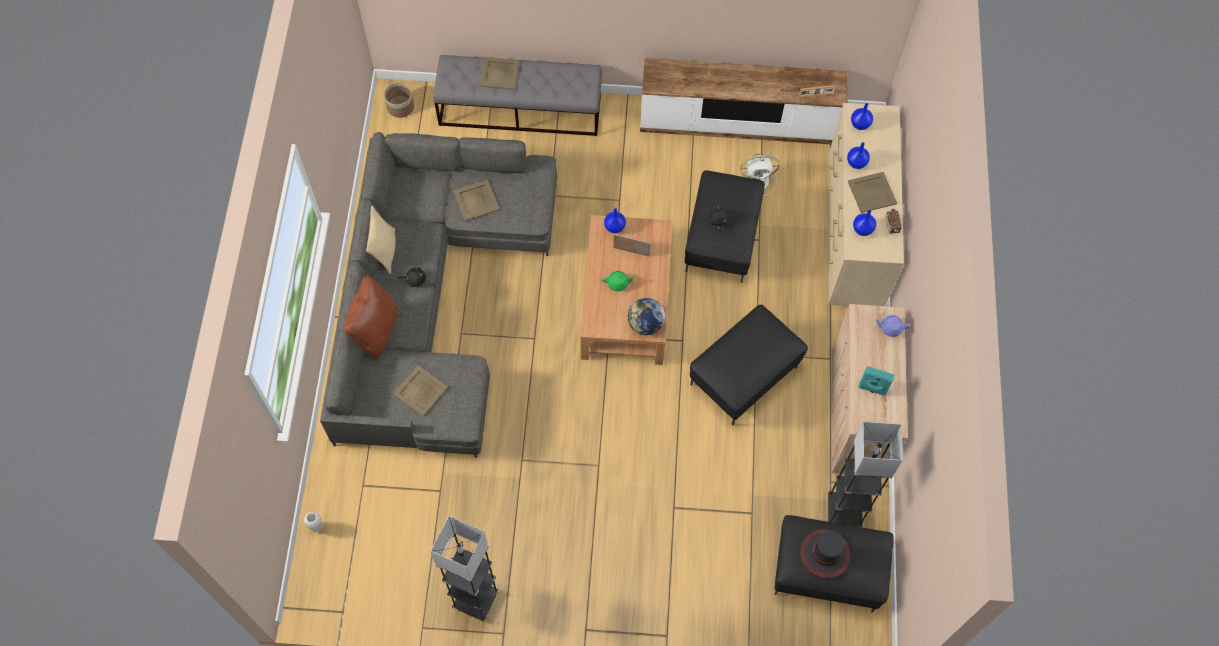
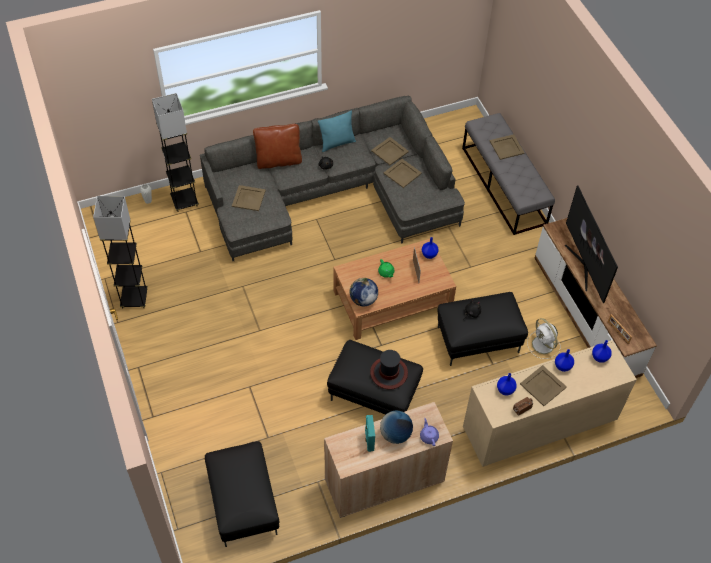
camera: 65 degrees right, 10 degrees down
(385, 251) = (337, 143): beige pillow -> turquoise pillow
(400, 107) = (462, 124): planter -> none
(433, 198) = (390, 151): none -> beige tray
(717, 82) = (584, 265): none -> television
(825, 554) = (236, 473): hat -> hat (389, 373)
(844, 511) = (298, 499): grey floor lamp -> grey floor lamp (184, 201)
(875, 359) = (395, 434): none -> globe

